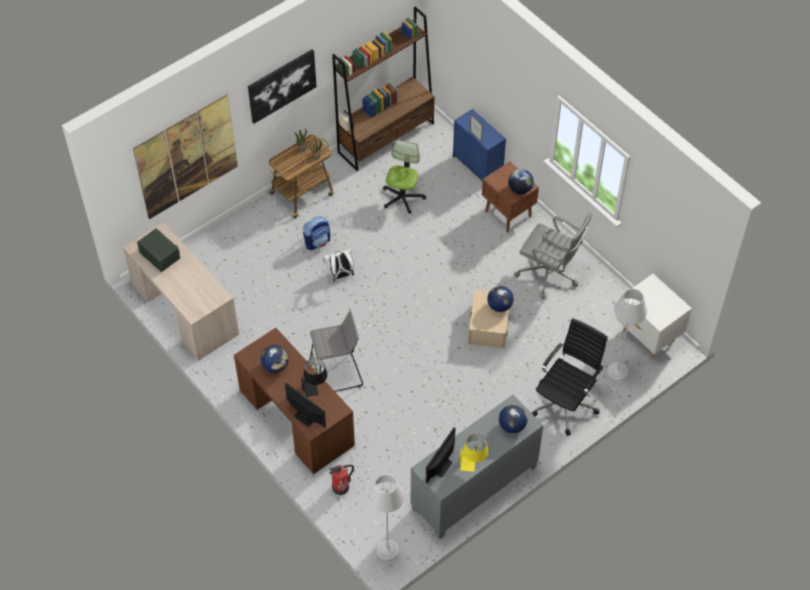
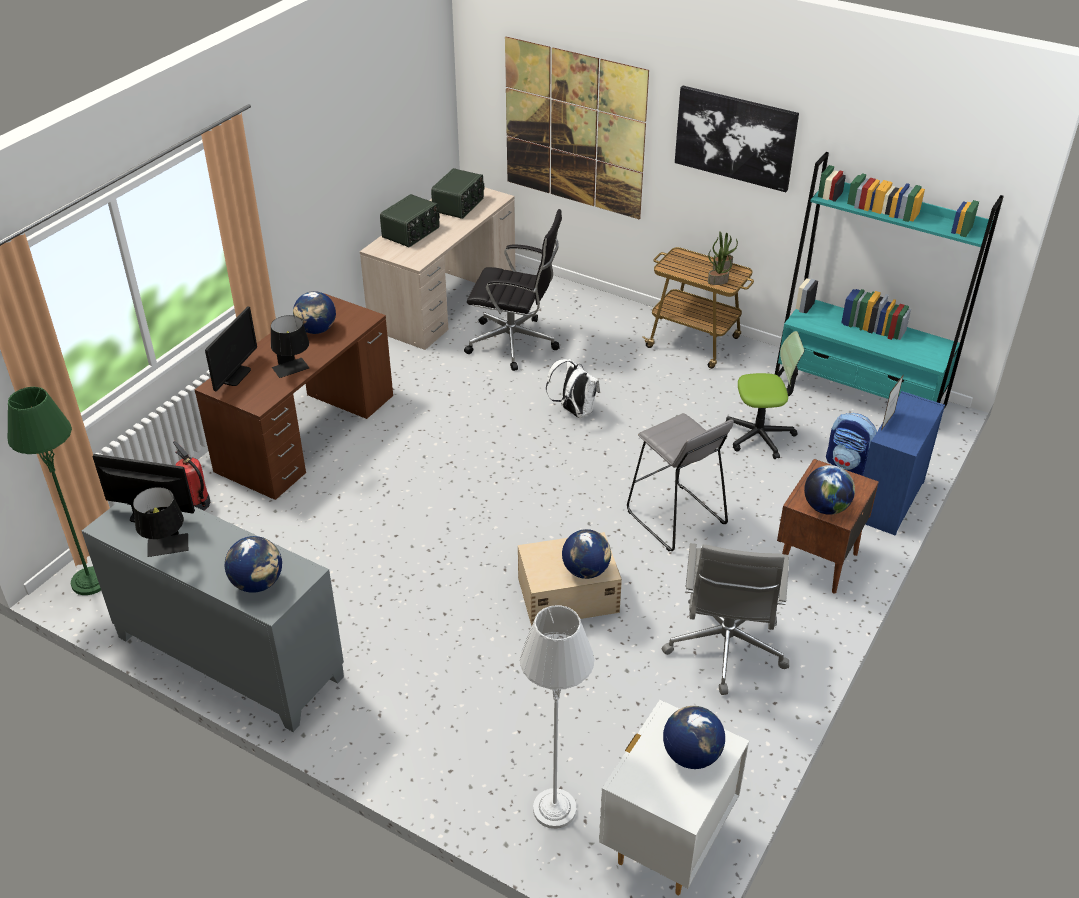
camera: 70 degrees right, 15 degrees down
(183, 290) = (411, 233): none -> radio
(317, 242) = (620, 376): backpack -> backpack (848, 465)
(336, 373) = (397, 451): grey stool -> grey stool (675, 518)
(386, 138) = (859, 392): brown bookcase -> turquoise bookcase
(387, 550) = (90, 582): grey floor lamp -> green floor lamp
(473, 461) = (168, 551): yellow table lamp -> black table lamp
(565, 403) = (448, 743): black office chair -> black office chair (515, 343)
(654, 295) = (691, 755): none -> globe

